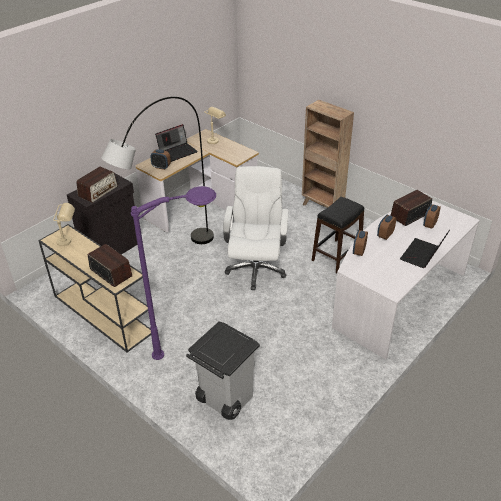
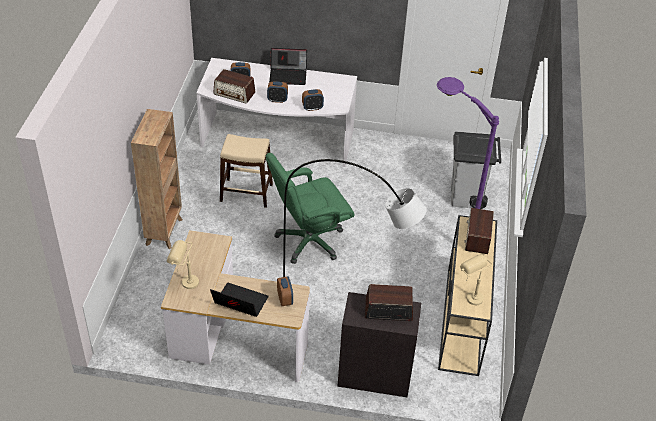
camera: 125 degrees left, 5 degrees up
(256, 268) = (309, 241): white office chair -> green office chair
(336, 256) = (246, 193): black stool -> beige stool

